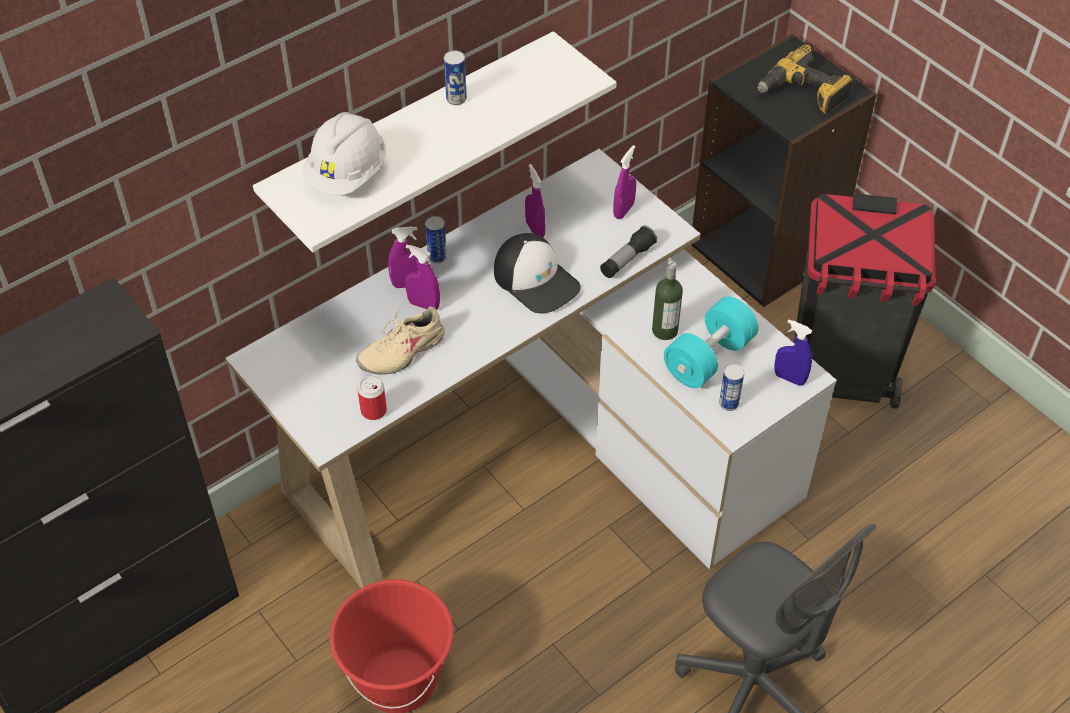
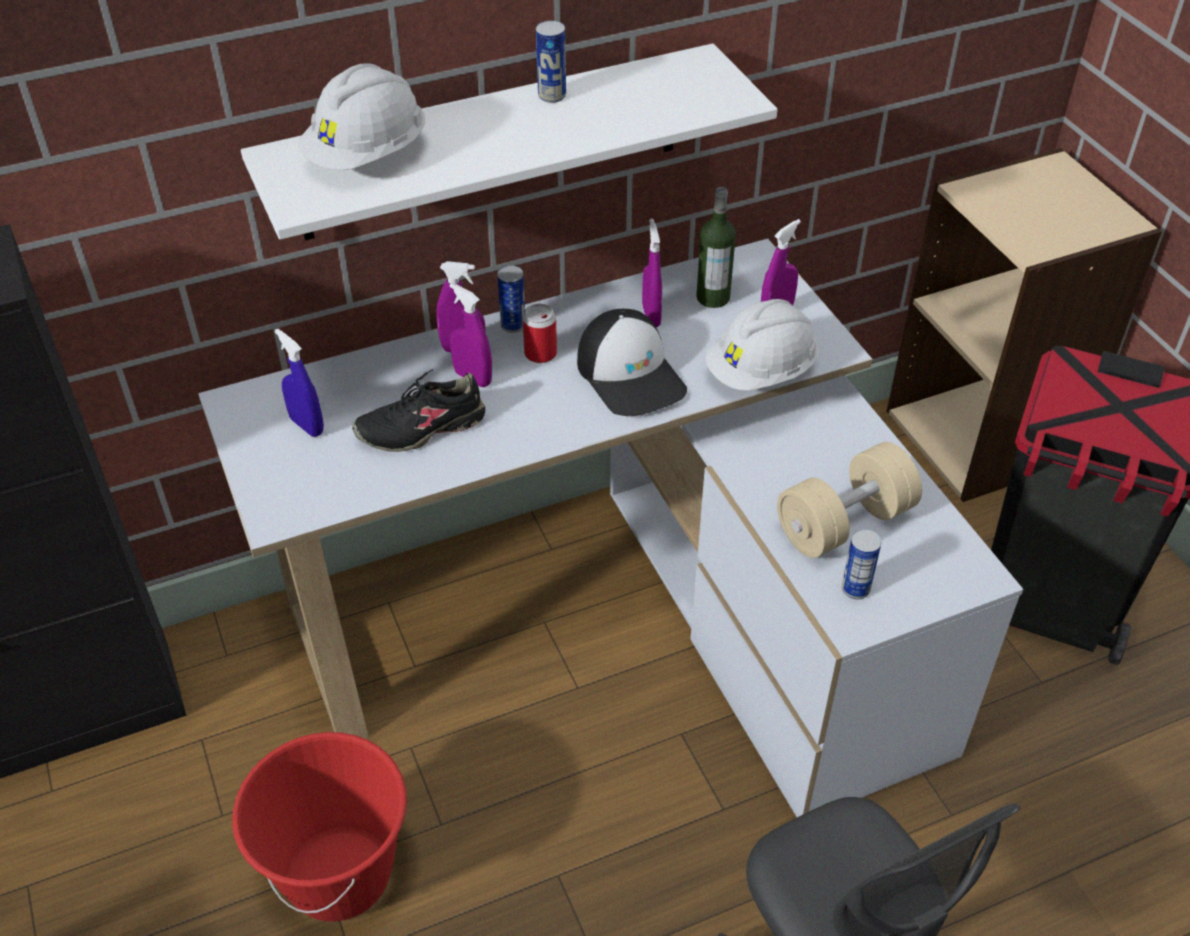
camera: 15 degrees right, 5 degrees down
(373, 410) = (354, 493): can -> can (540, 353)
(402, 351) = (422, 427): beige shoe -> black shoe
(627, 260) = (761, 372): flashlight -> white hard hat
(665, 330) = (793, 476): bottle -> bottle (713, 297)
(708, 358) = (844, 523): turquoise dumbbell -> beige dumbbell
(765, 250) = (982, 436): black bookcase -> beige bookcase
(789, 378) = (953, 573): blue spray bottle -> blue spray bottle (307, 426)
(803, 93) = (1059, 215): power drill -> none

